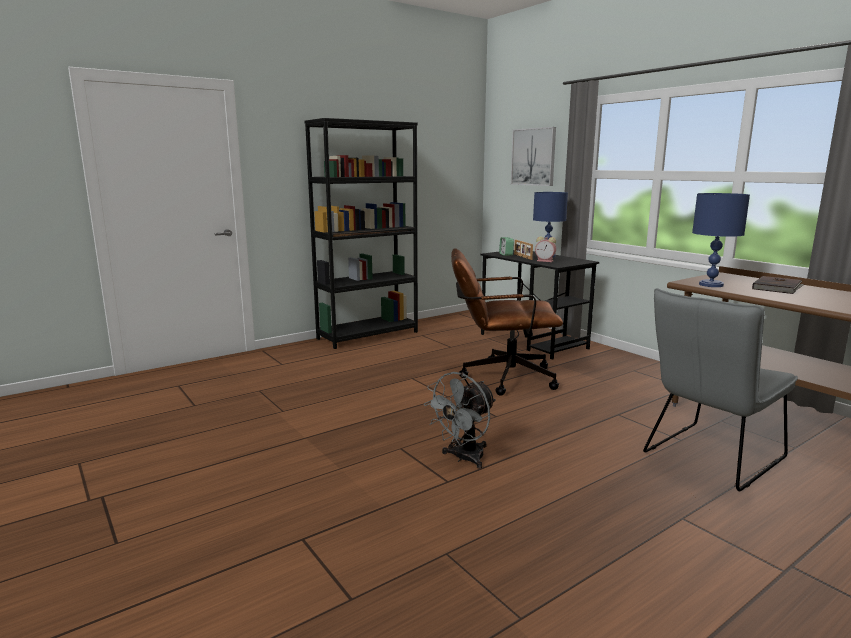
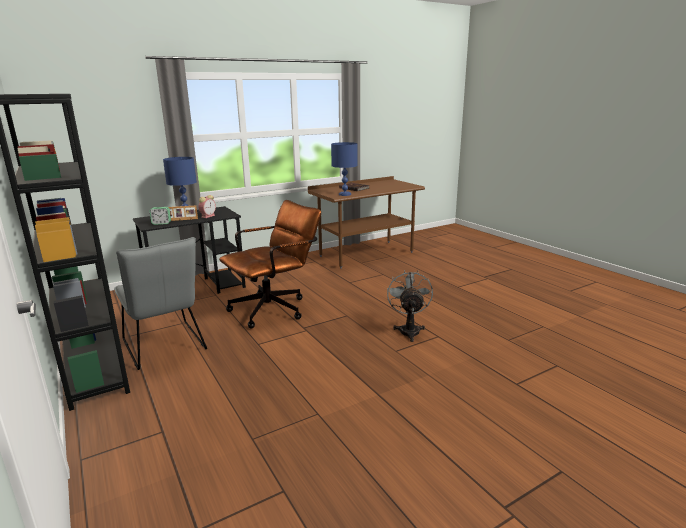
camera: 85 degrees left, 5 degrees up
(463, 458) = (409, 330): grey fan -> grey fan turned 135 degrees counterclockwise
(500, 377) = (275, 308): brown office chair -> brown office chair turned 135 degrees counterclockwise
(533, 157) = (106, 126): picture -> none
(708, 458) = (402, 272): grey chair -> grey chair (165, 347)

